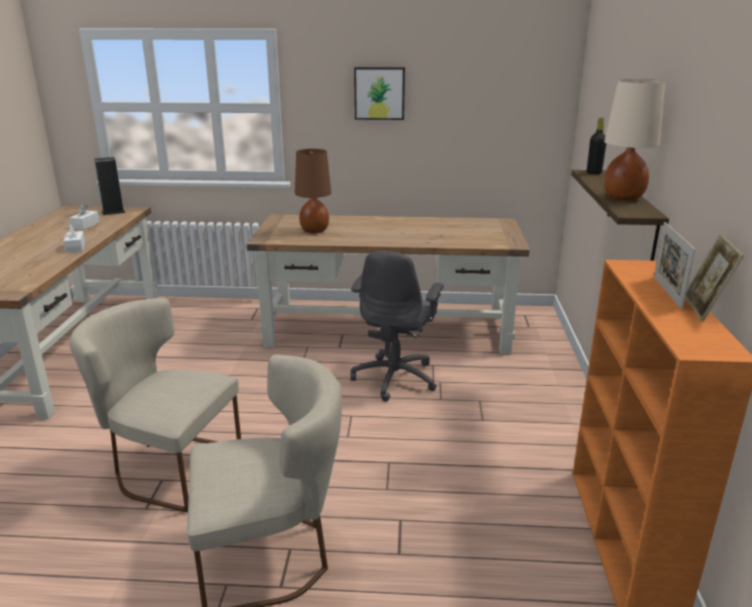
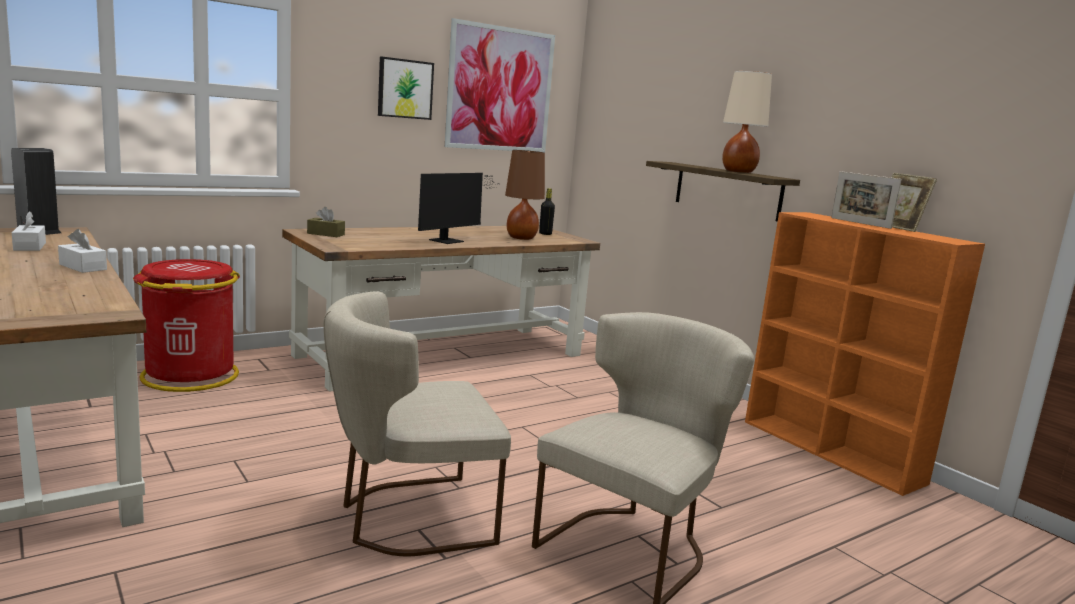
camera: 40 degrees left, 10 degrees down
(201, 315) = (190, 376): none -> red trash can
(288, 222) = (326, 234): none -> brown tissue box
(315, 230) = (375, 239): brown table lamp -> brown table lamp (521, 238)
(375, 236) = (450, 240): none -> monitor
(396, 378) = (513, 390): grey office chair -> none
(480, 85) = (500, 89): none -> picture
(594, 173) = (668, 162): black bottle -> black bottle (545, 234)

